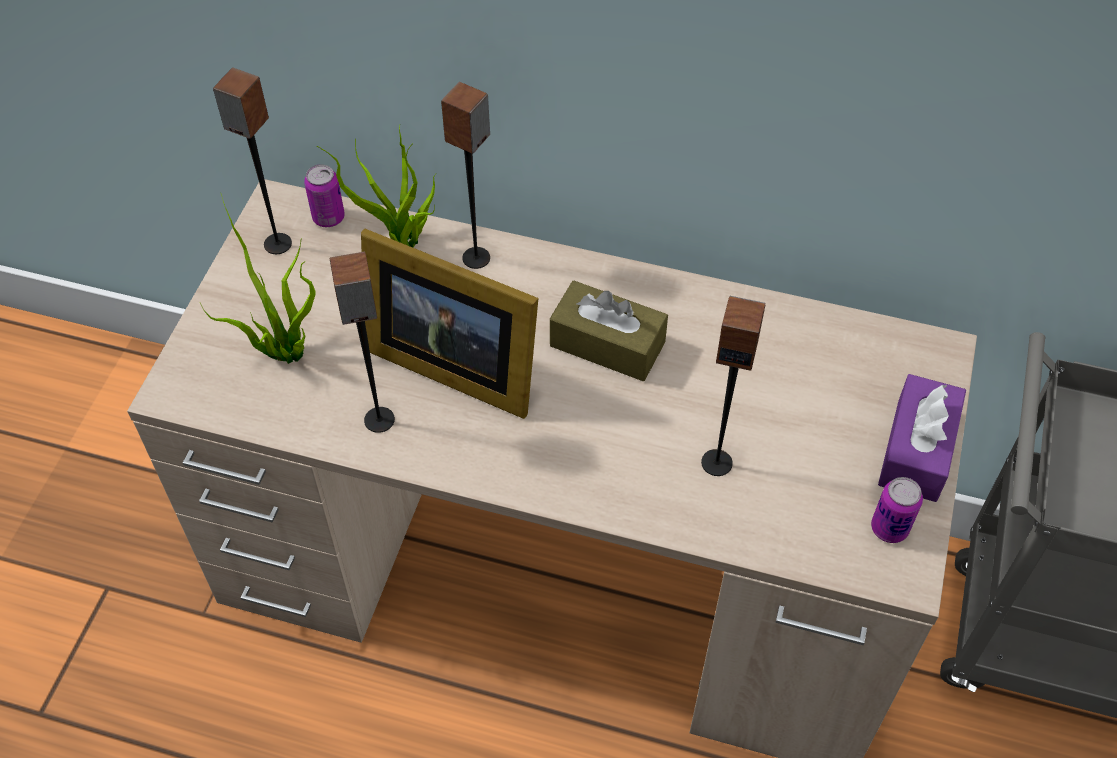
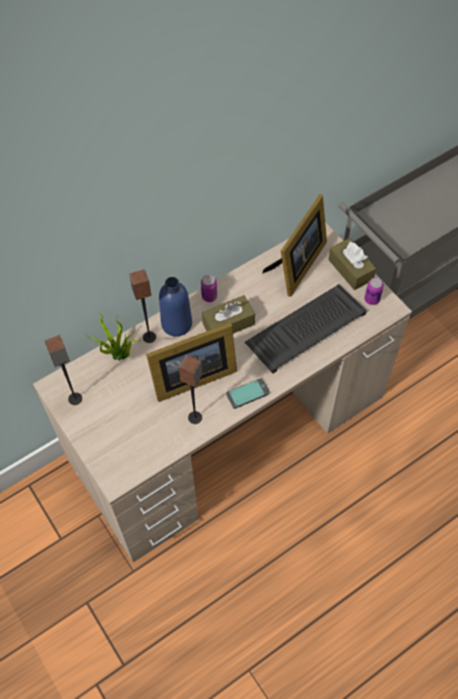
camera: 50 degrees left, 5 degrees up
(283, 352) = (133, 430): potted plant -> none
(328, 217) = (79, 372): can -> can (209, 296)
(494, 464) = (247, 393): none -> phone
(536, 276) = (176, 324): none -> blue bottle
(717, 462) = (306, 327): speaker -> keyboard
(831, 363) = (297, 266): none -> picture frame
(917, 450) = (350, 269): purple tissue box -> brown tissue box

